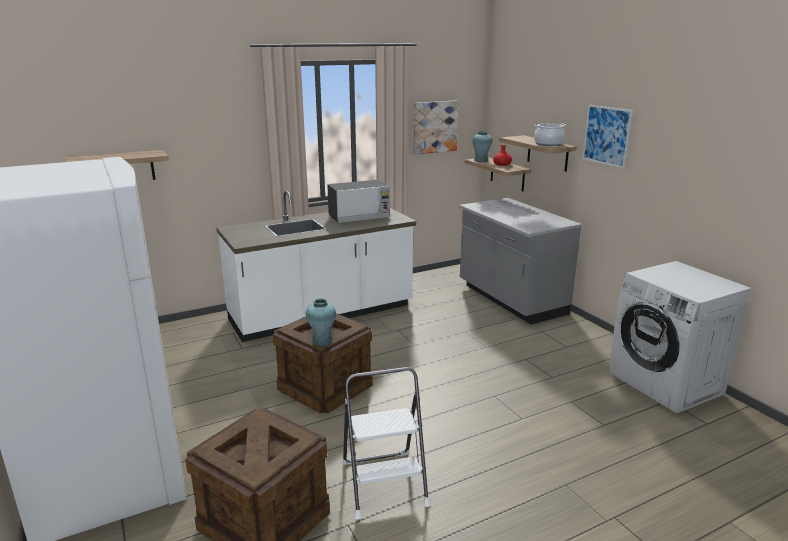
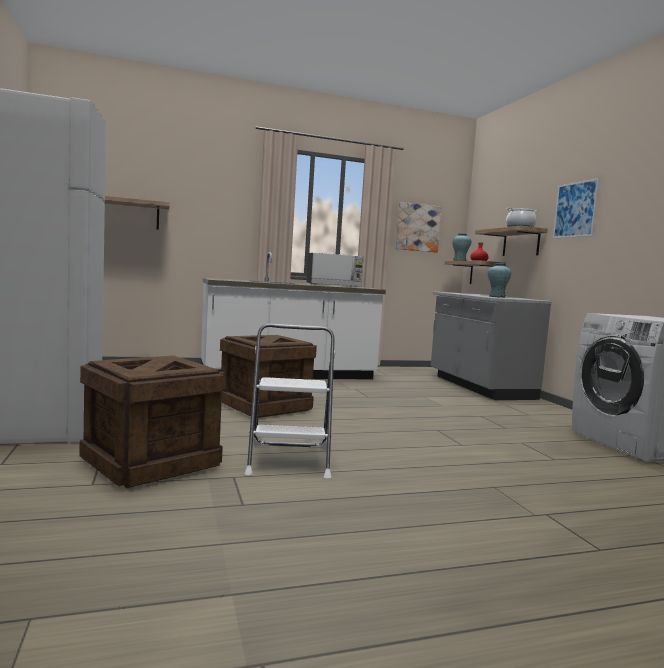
camera: 10 degrees right, 15 degrees down
(322, 341) = (262, 342): turquoise vase -> turquoise vase (497, 297)

